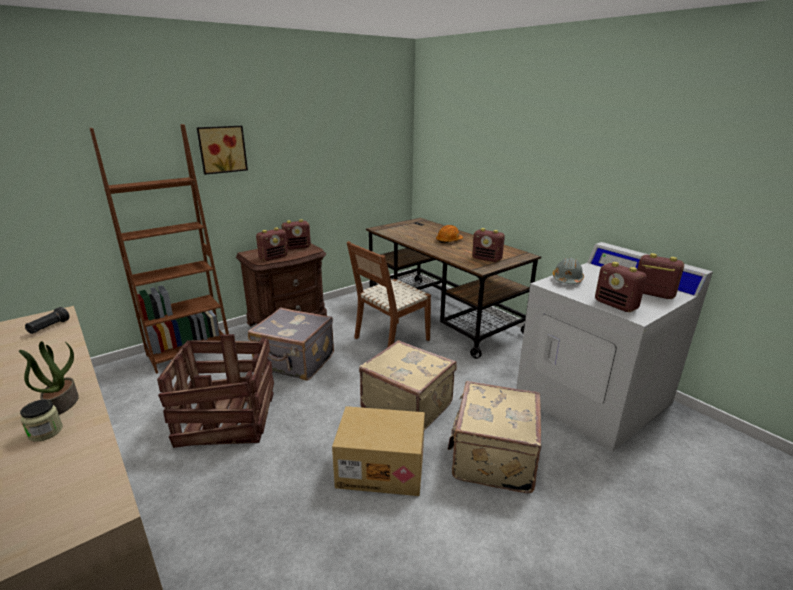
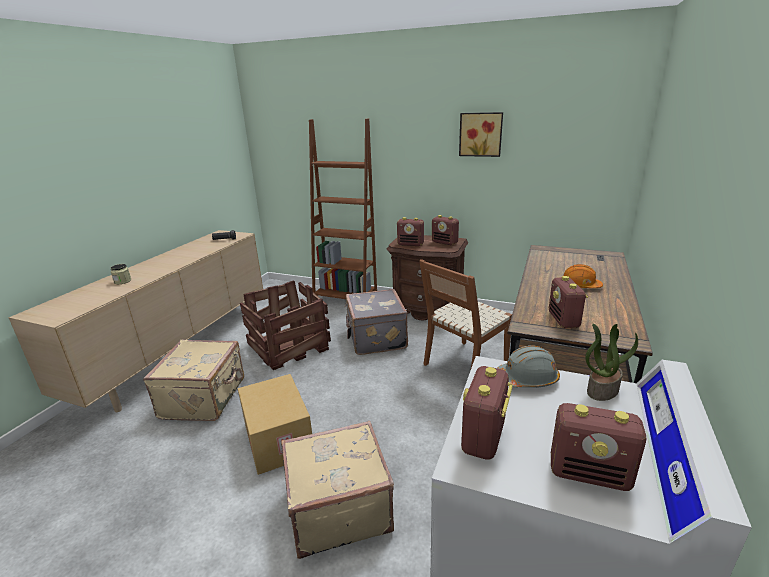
camera: 60 degrees right, 0 degrees up
(62, 403) = (148, 274): potted plant -> potted plant (602, 390)
(222, 149) = (400, 141): picture -> picture (480, 134)
(389, 340) = (463, 366): chair -> chair turned 60 degrees counterclockwise
(407, 405) = (373, 419): beige suitcase -> beige suitcase (205, 398)
(653, 294) = (590, 474): radio -> radio turned 105 degrees clockwise

